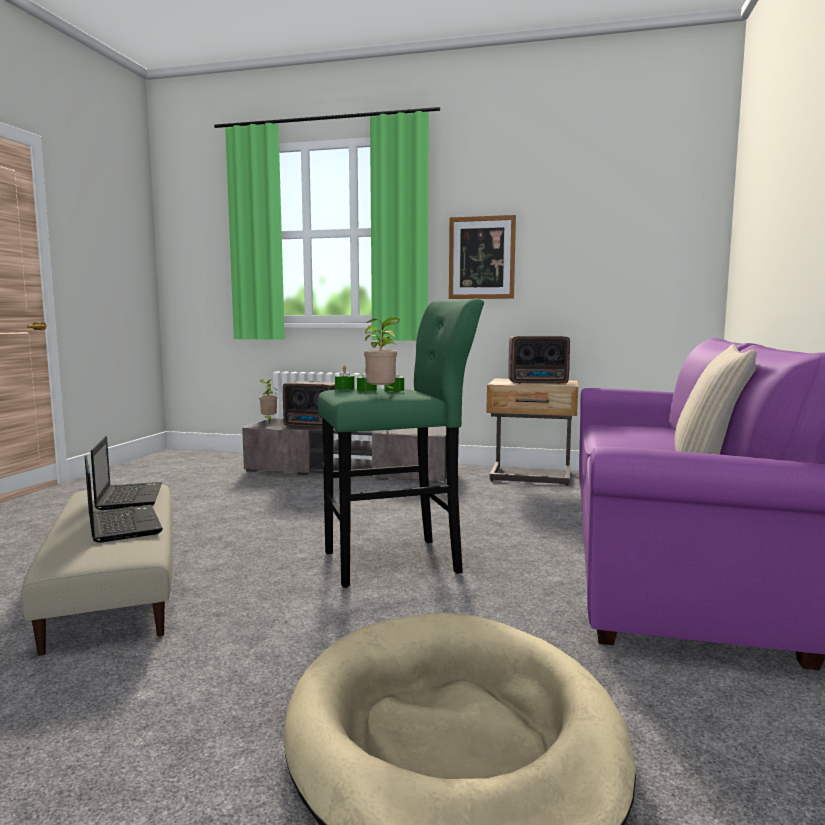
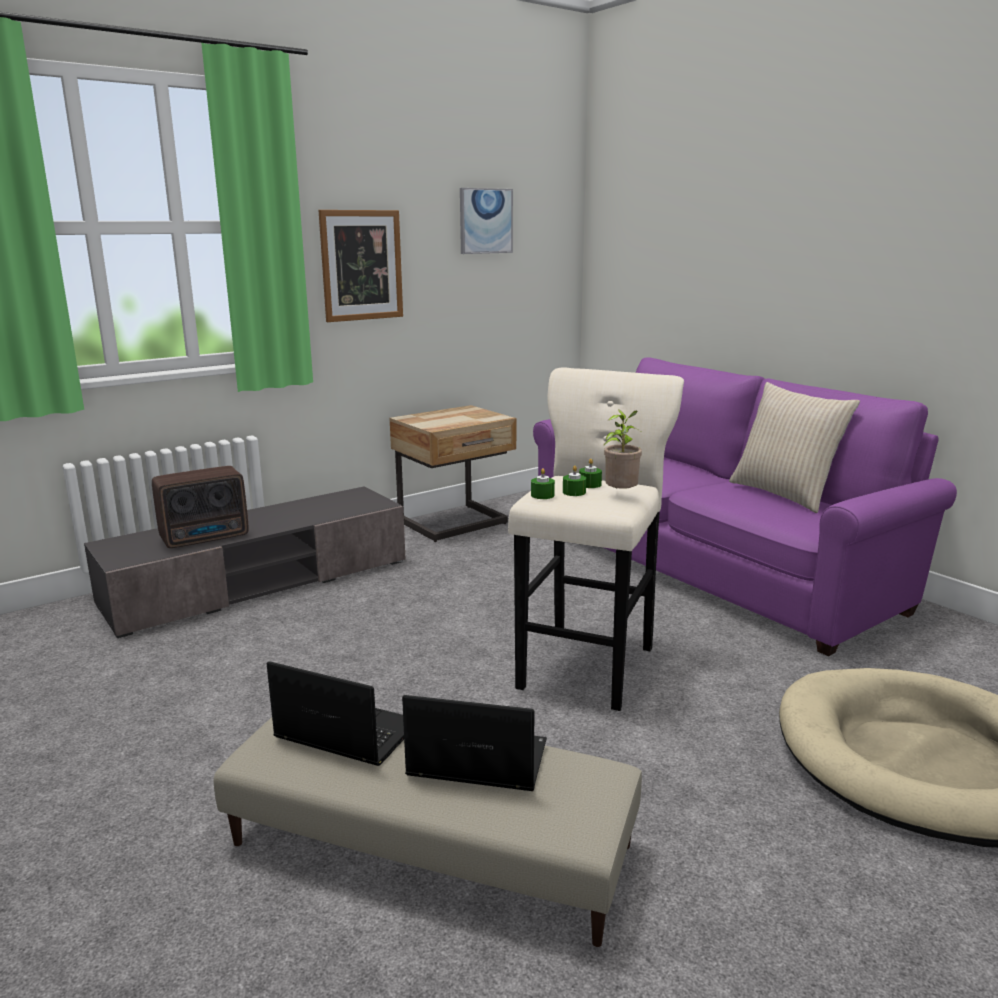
camera: 50 degrees left, 10 degrees up
(268, 420) = (97, 546): potted plant -> none
(399, 561) = (589, 664): green stool -> beige stool
(539, 383) = (467, 419): radio -> none
(604, 220) = (485, 221): none -> picture

